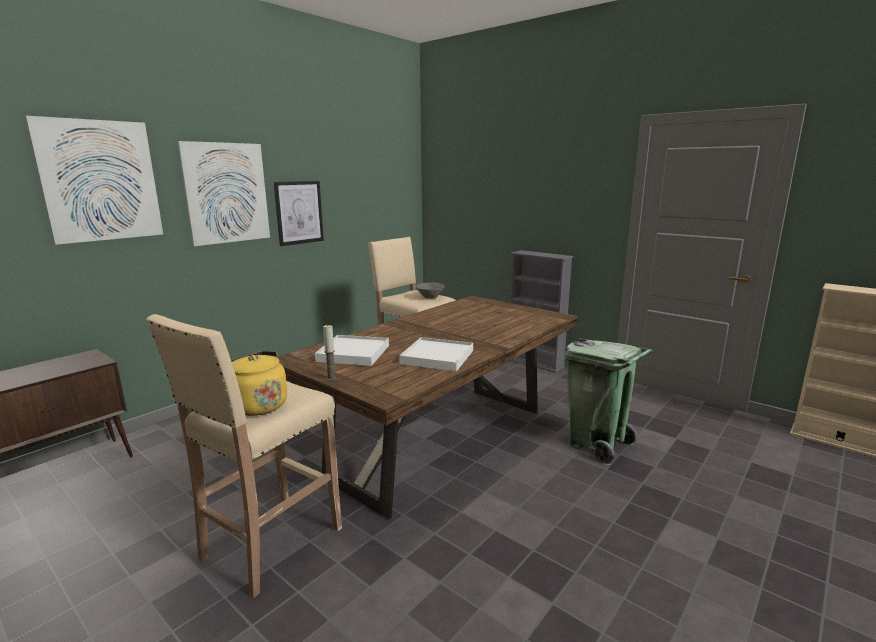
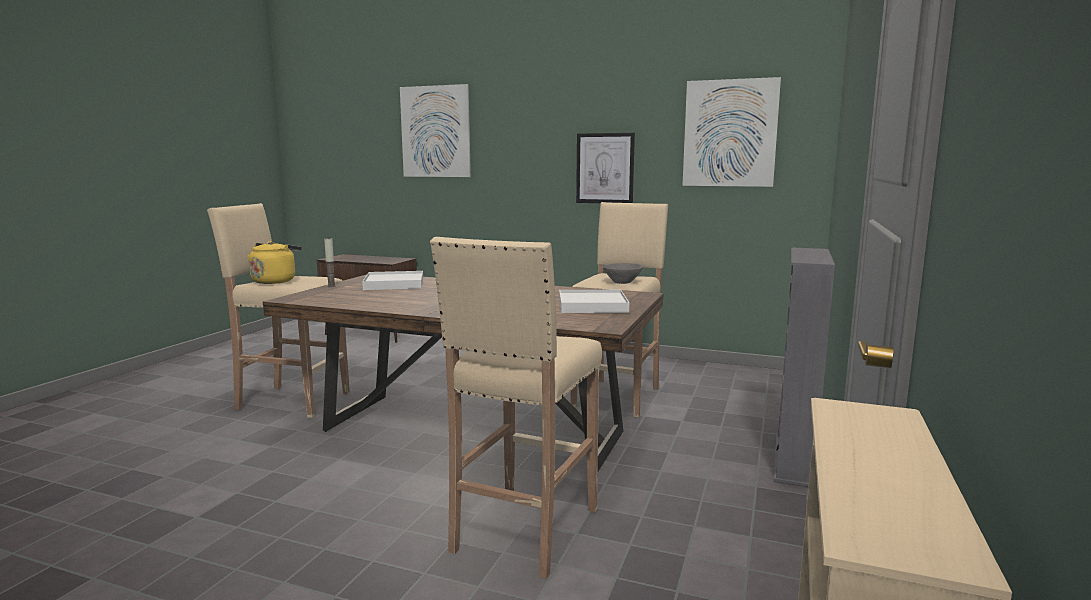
camera: 70 degrees right, 5 degrees down
(227, 193) = (528, 144): picture -> picture (729, 133)
(437, 357) = (392, 301): white tray -> white tray (592, 305)
(597, 444) = (524, 531): green trash can -> beige stool

